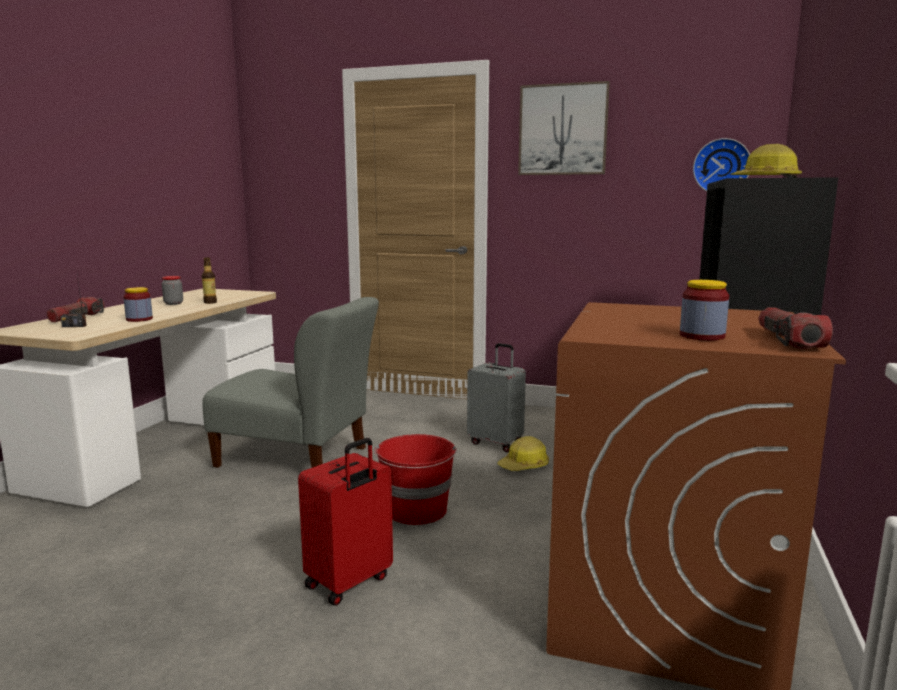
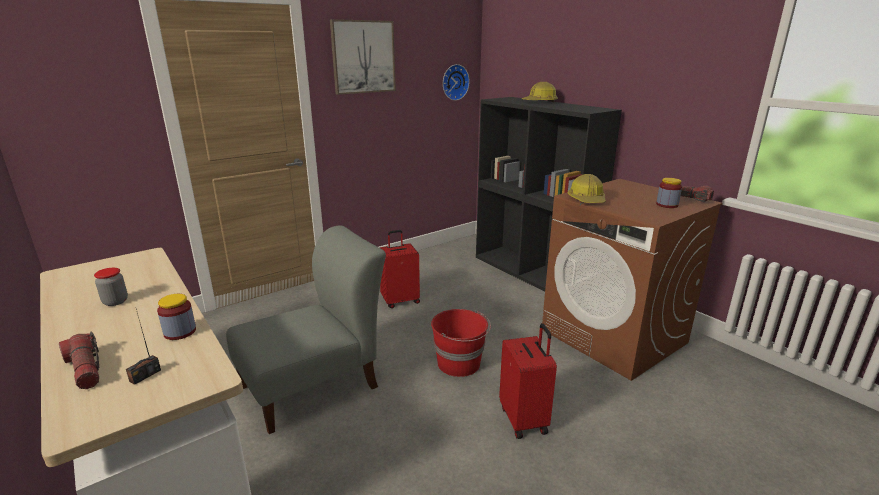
camera: 55 degrees left, 10 degrees up
(210, 302) = (154, 283): bottle -> none
(496, 443) = (400, 300): grey suitcase -> red suitcase
(524, 466) = (443, 306): hard hat -> hard hat (587, 200)

